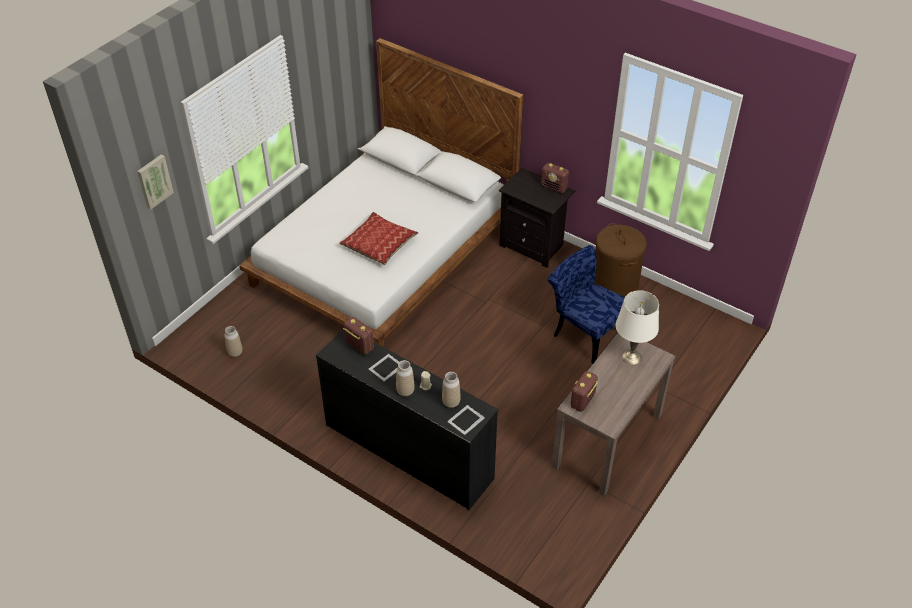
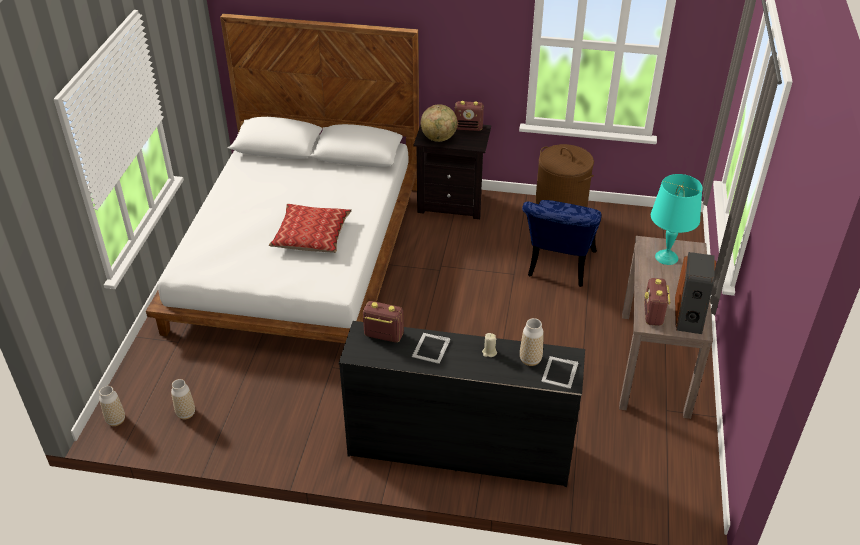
camera: 25 degrees left, 5 degrees down
(154, 181) = (43, 212): picture -> none
(405, 391) = (471, 365): vase -> vase (116, 420)
(523, 190) = (439, 138): none -> globe
(584, 332) = (558, 267): blue chair -> blue chair turned 90 degrees counterclockwise
(612, 411) = (689, 315): none -> speaker
(631, 356) = (666, 257): white table lamp -> turquoise table lamp

